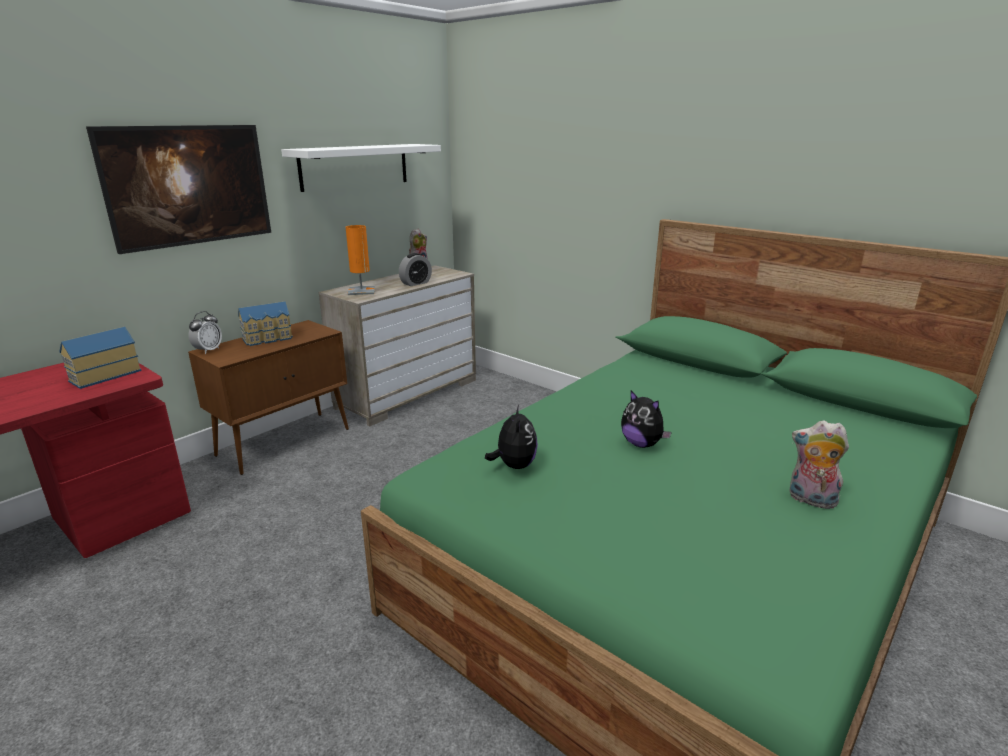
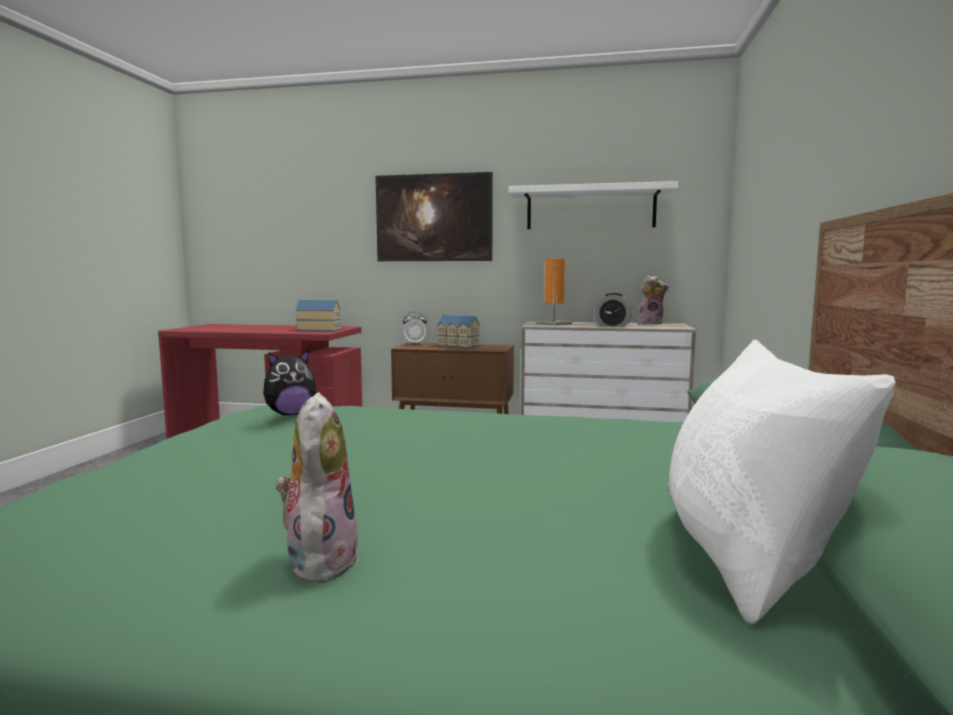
camera: 60 degrees right, 15 degrees down
(642, 444) = (401, 449): plush toy -> none
(825, 414) = (745, 558): none -> white pillow

